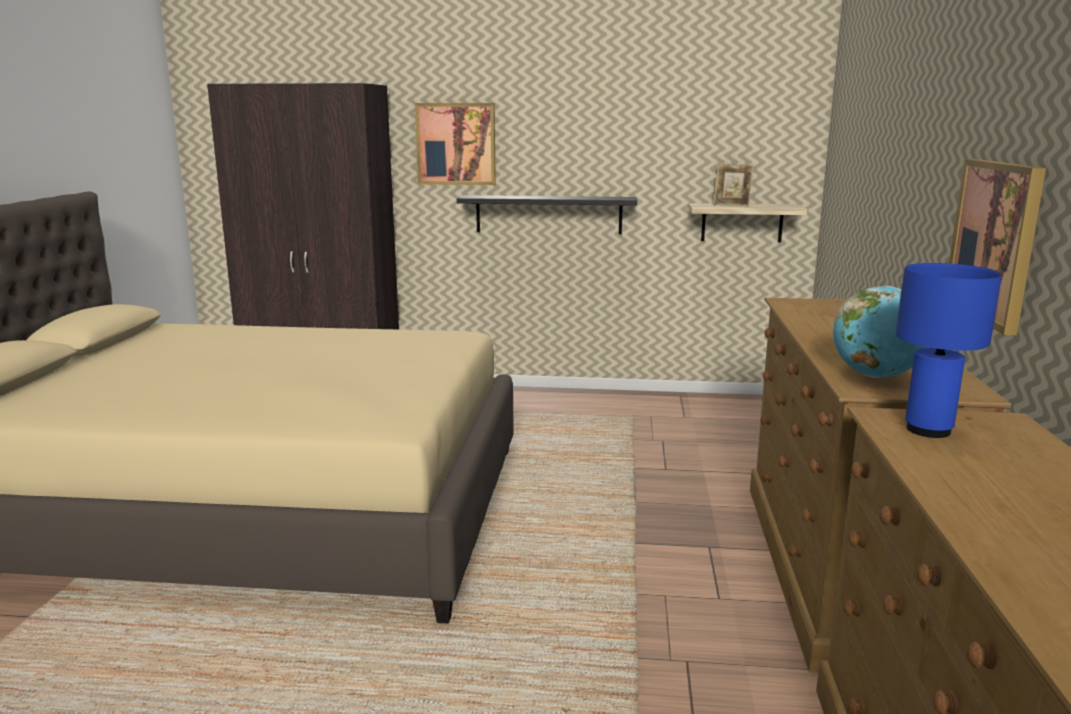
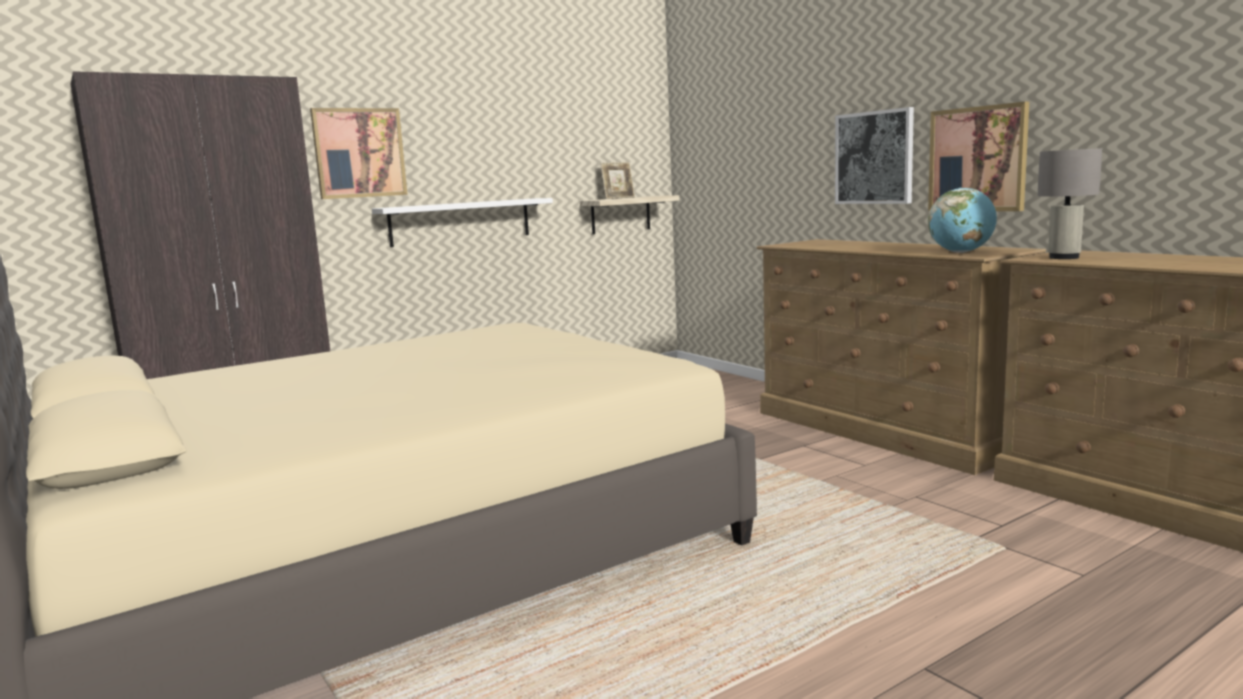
camera: 40 degrees left, 5 degrees down
(548, 214) = (460, 222): black shelf -> white shelf
(928, 208) = (874, 157): none -> picture
(929, 430) = (1063, 257): blue table lamp -> grey table lamp

